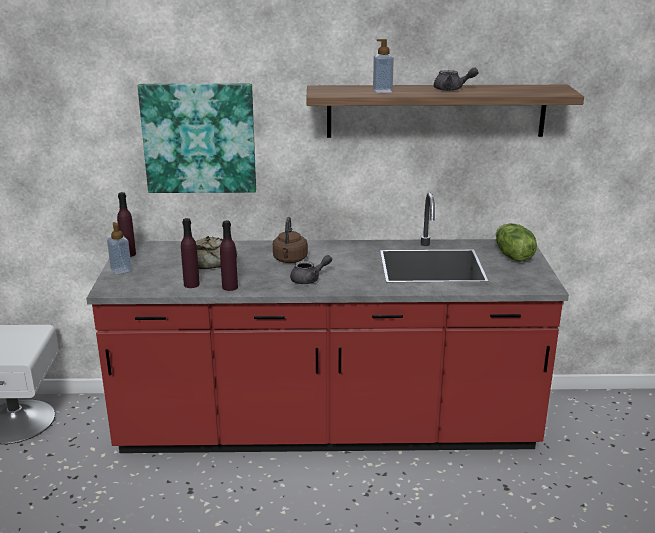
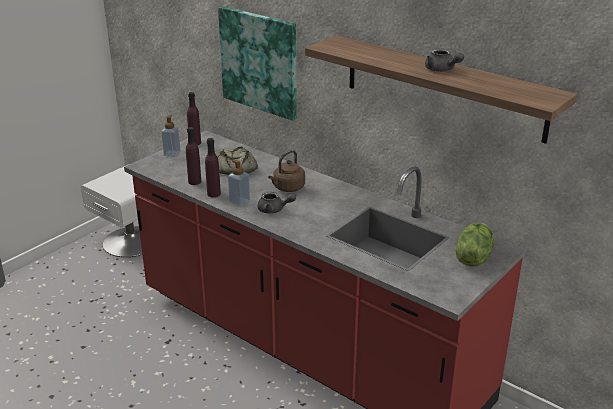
camera: 40 degrees right, 5 degrees up
(382, 91) = (377, 56): soap dispenser -> soap dispenser (239, 201)

